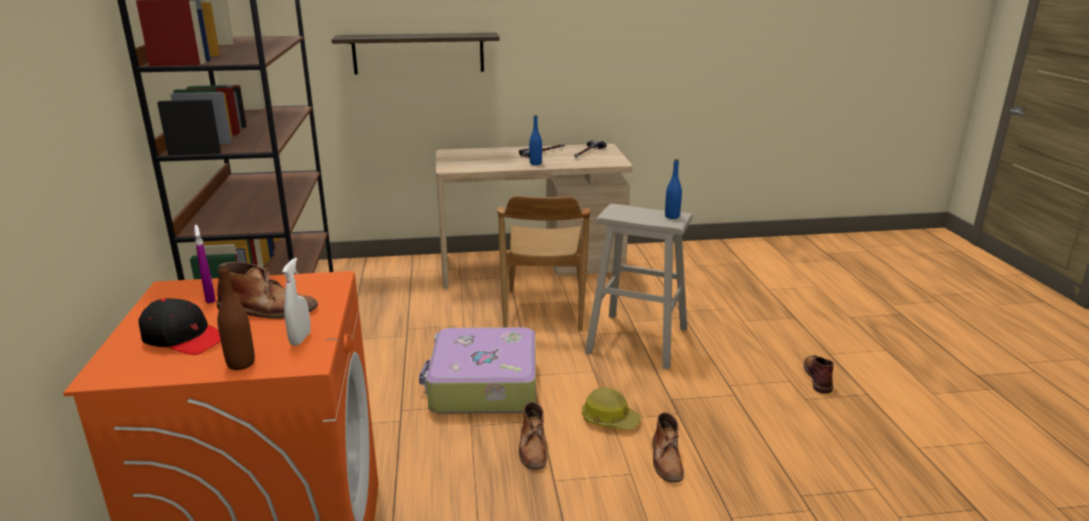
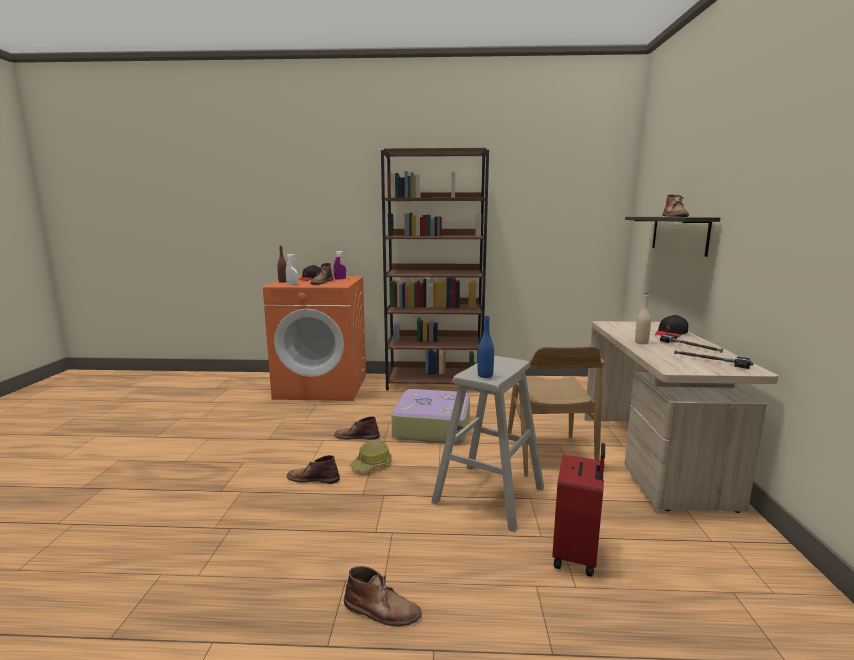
camera: 100 degrees right, 10 degrees down
(435, 35) = (674, 216): none -> brown boot
(494, 153) = (671, 334): none -> black cap
(535, 163) = (641, 343): blue bottle -> beige bottle
(543, 310) = (549, 455): brown chair -> brown chair turned 105 degrees counterclockwise
(698, 306) = (576, 555): none -> red suitcase

